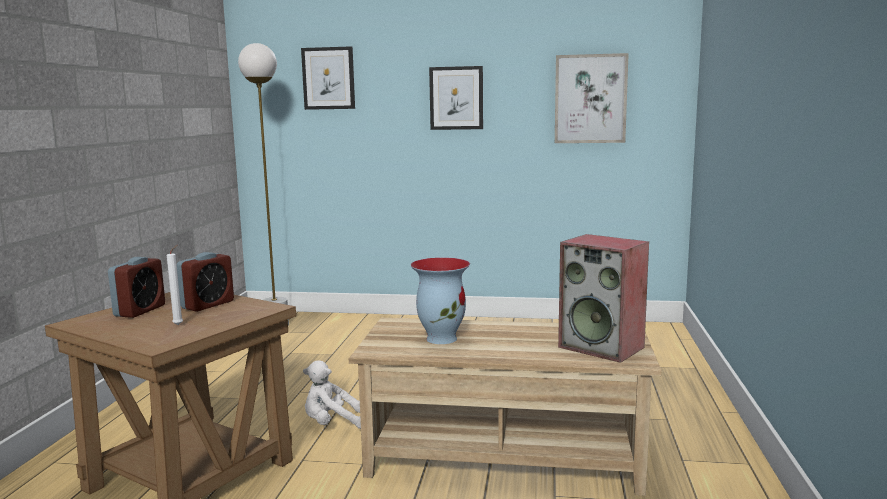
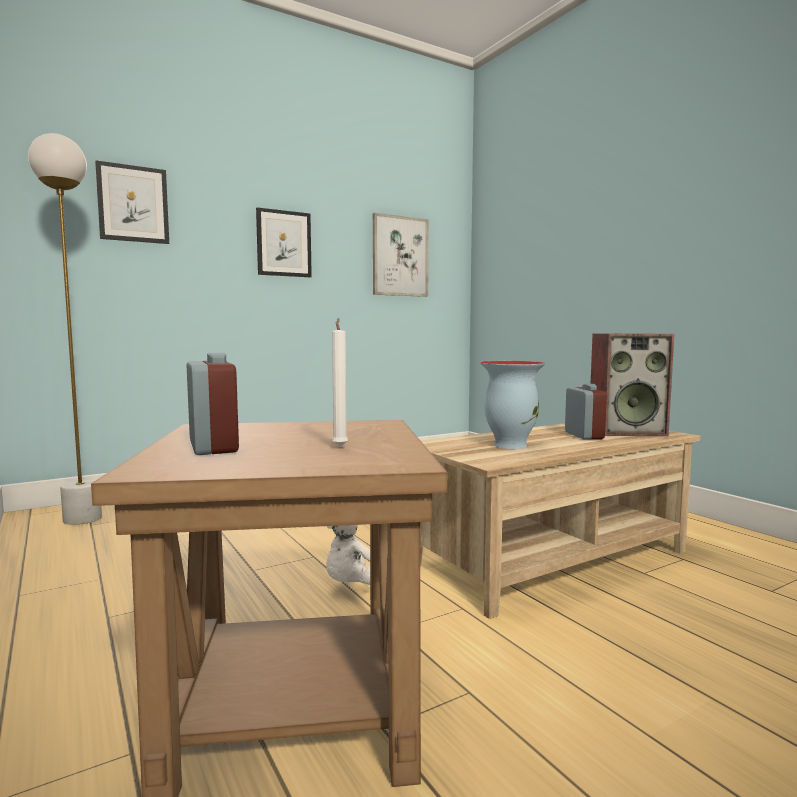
camera: 40 degrees left, 5 degrees down
(208, 305) = (292, 431): alarm clock -> alarm clock (584, 435)

